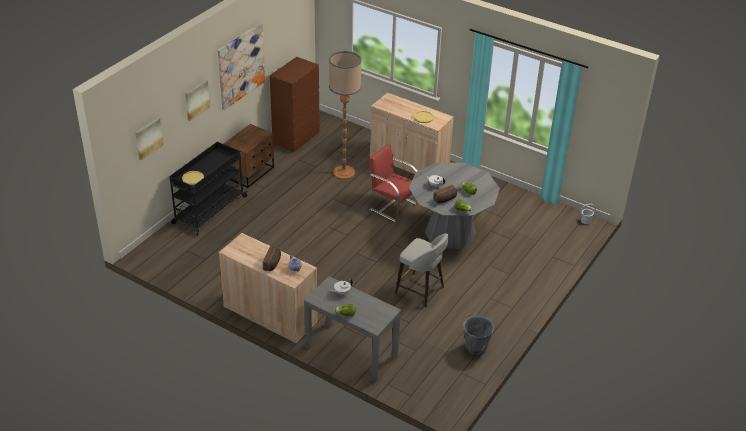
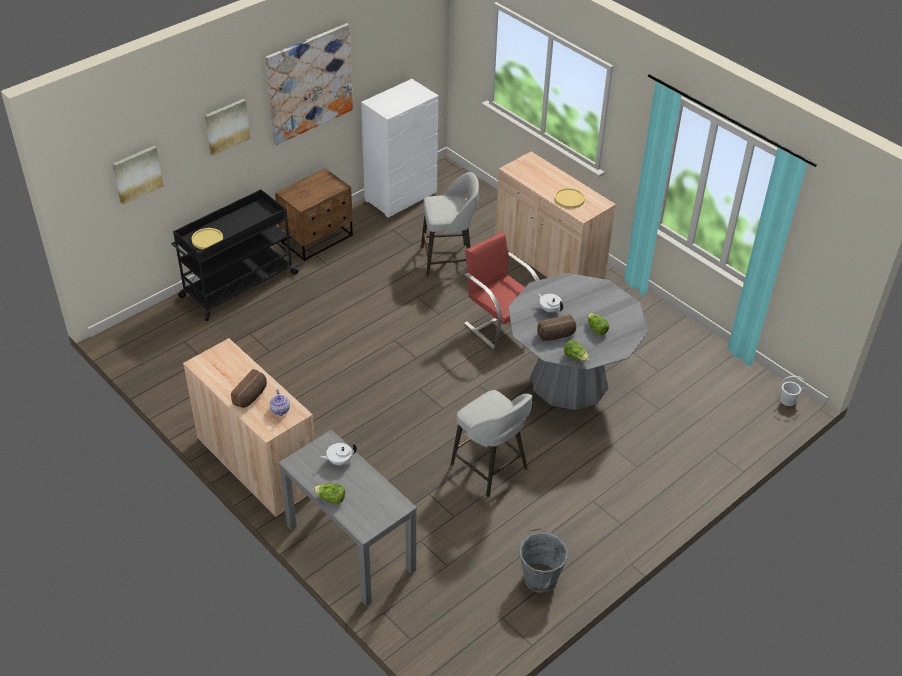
camera: 15 degrees right, 5 degrees up
(296, 138) = (401, 196): brown dresser -> white dresser
(344, 172) = (448, 260): floor lamp -> grey stool

